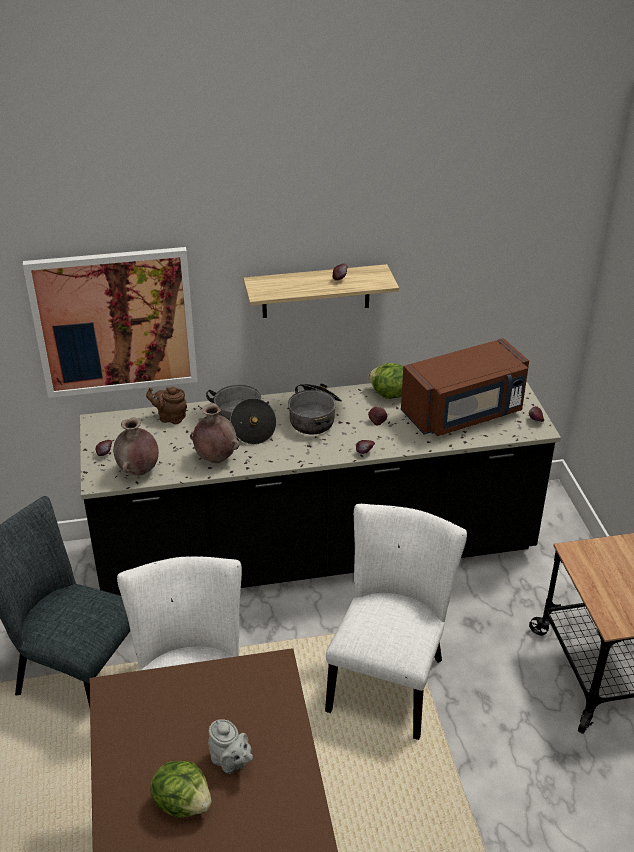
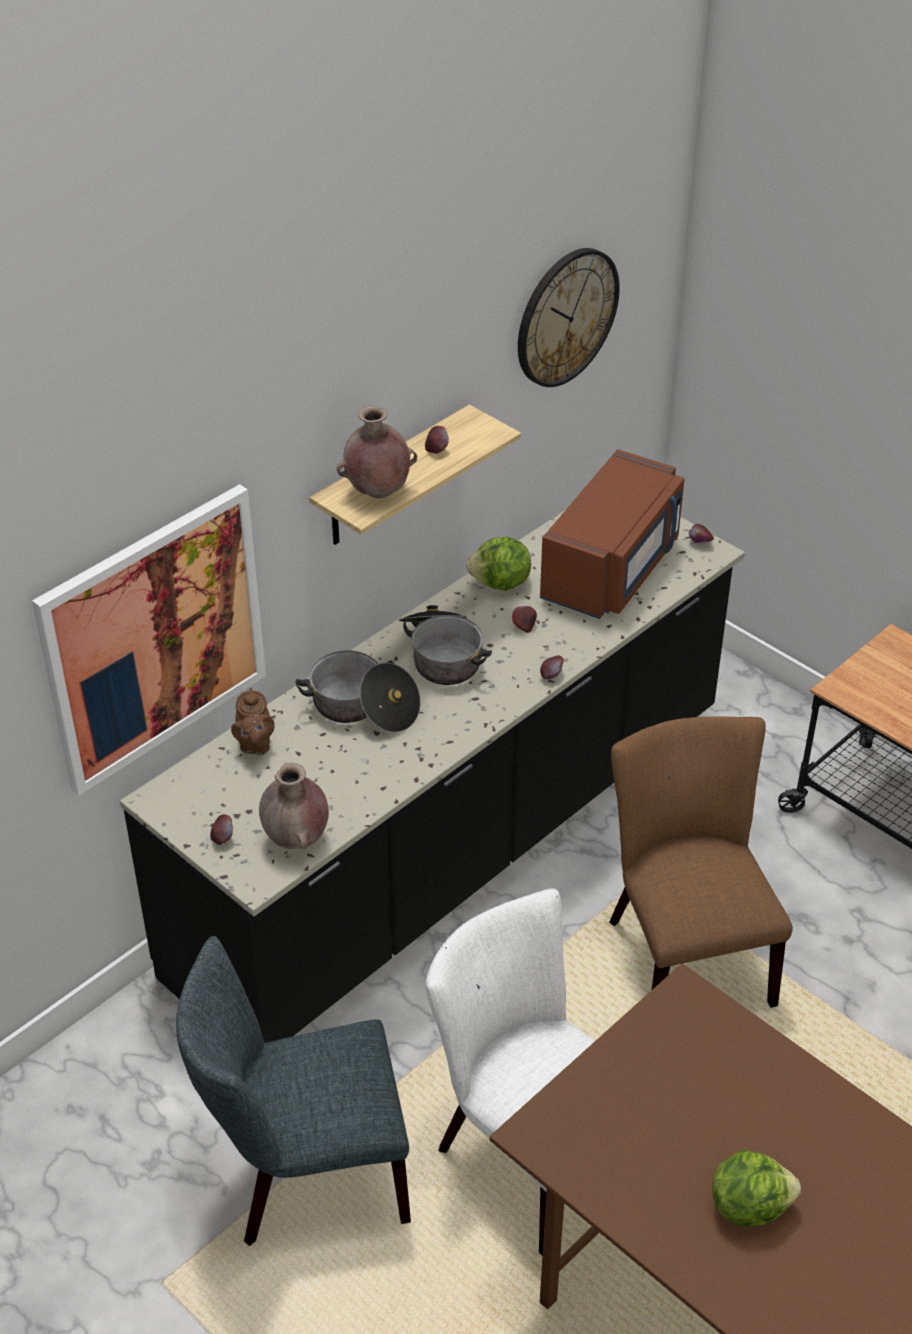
camera: 35 degrees left, 5 degrees up
(170, 418) = (254, 745): brown teapot -> brown teapot turned 75 degrees counterclockwise
(215, 458) = (377, 772): brown vase -> brown vase (377, 492)
(230, 762) = (751, 1130): grey teapot -> none
(389, 678) = (683, 953): white chair -> brown chair
(482, 233) = (566, 317): none -> wall clock

